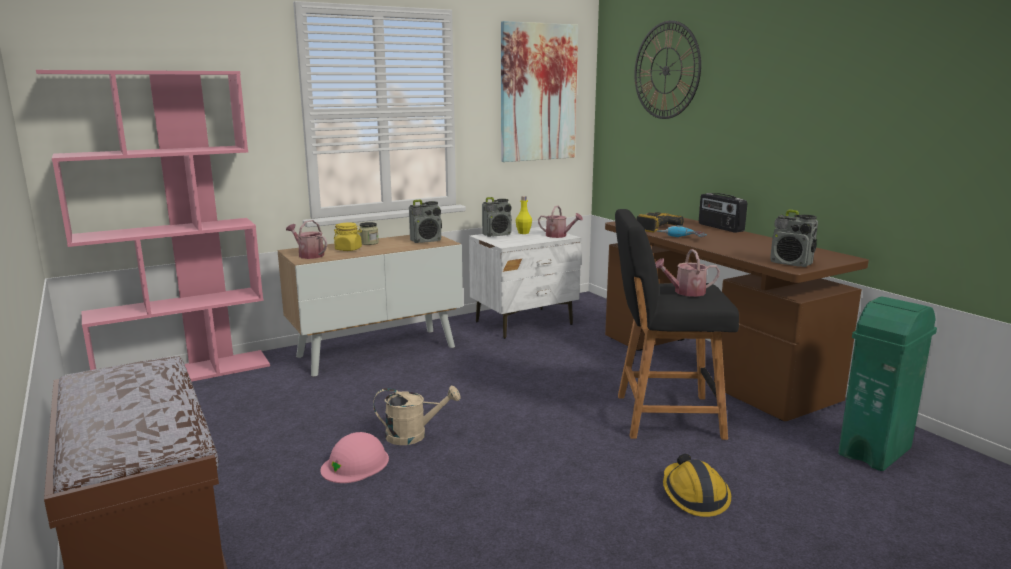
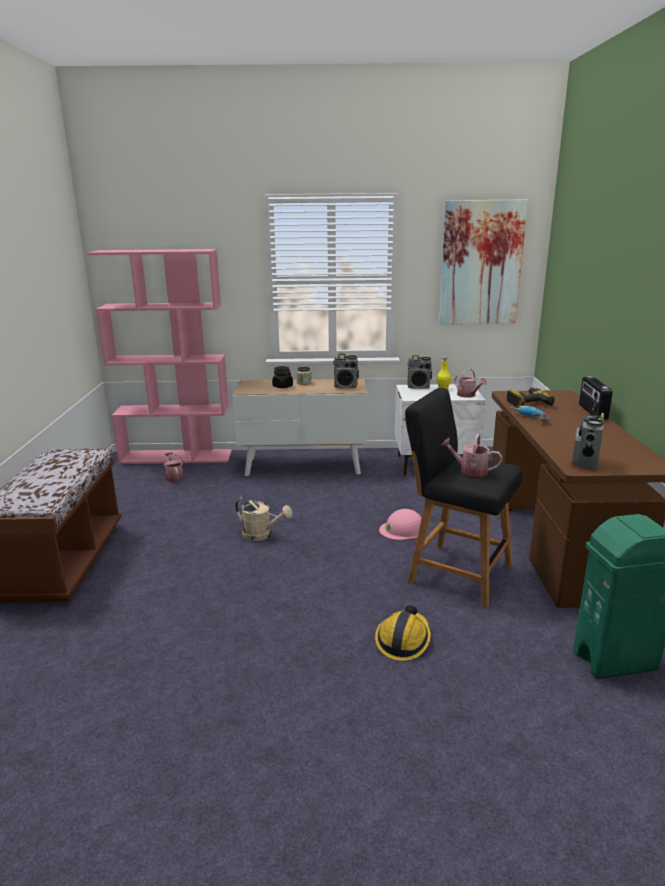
camera: 30 degrees right, 5 degrees up
(308, 255) = (251, 388): watering can -> watering can (174, 477)
(348, 249) = (283, 386): yellow jar -> black jar
(355, 464) = (208, 544): pink hard hat -> pink hard hat (403, 529)
(666, 70) = (585, 250): wall clock -> none
(791, 263) = (584, 463): radio -> radio turned 45 degrees clockwise

